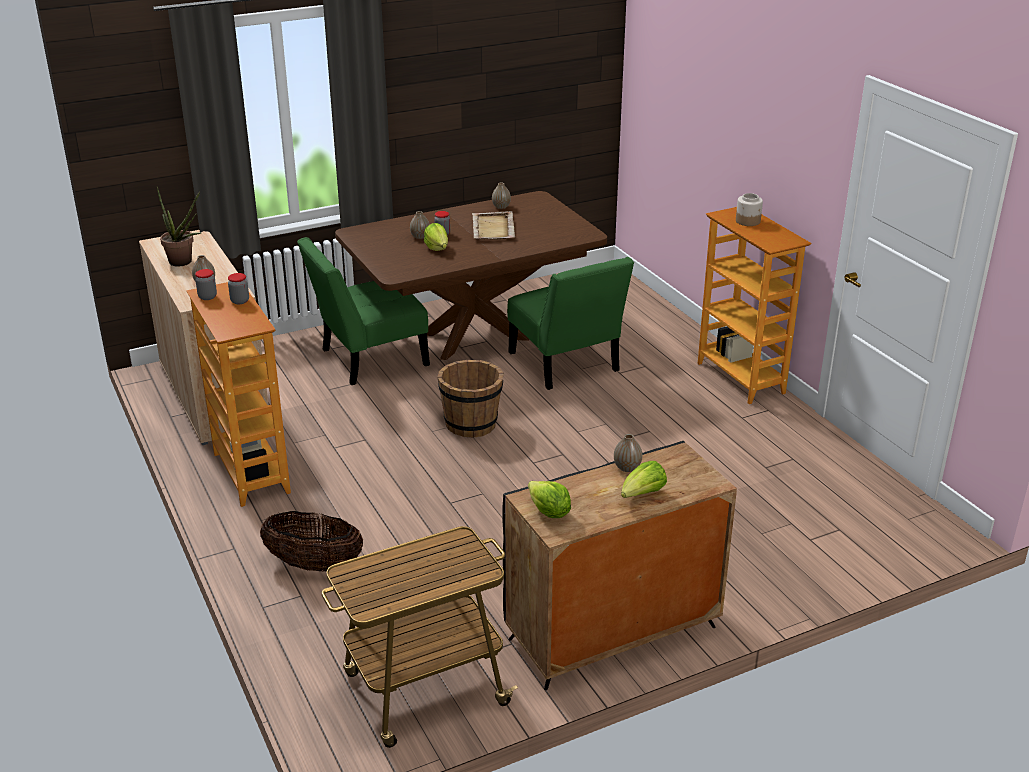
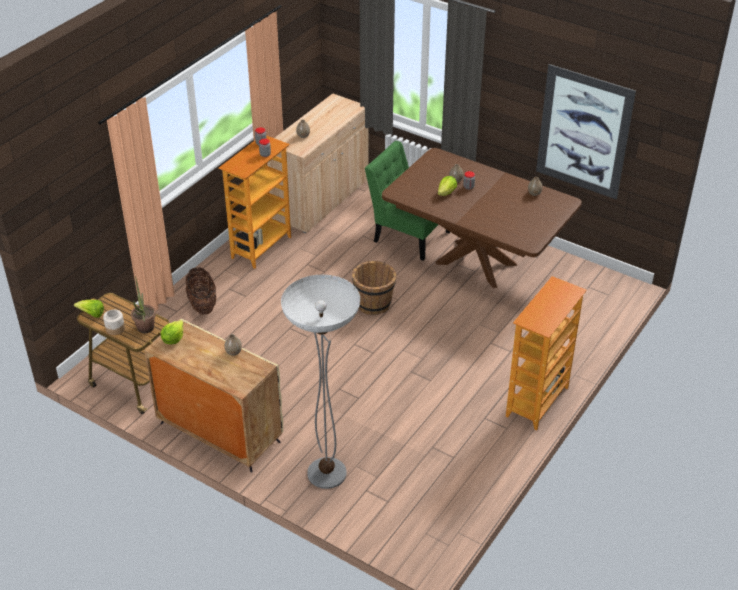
camera: 60 degrees right, 10 degrees up
(184, 263) = (320, 119): potted plant -> potted plant (145, 330)
(493, 228) = (498, 203): beige tray -> none
(516, 106) = (583, 132): none -> picture
(566, 365) = (477, 316): green chair -> none
(611, 633) = (219, 432): black cabinet -> beige cabinet
(642, 494) = (211, 366): lettuce -> lettuce (92, 314)
(748, 221) = (557, 298): jar -> jar (115, 329)
(760, 561) = (327, 473): none -> floor lamp

